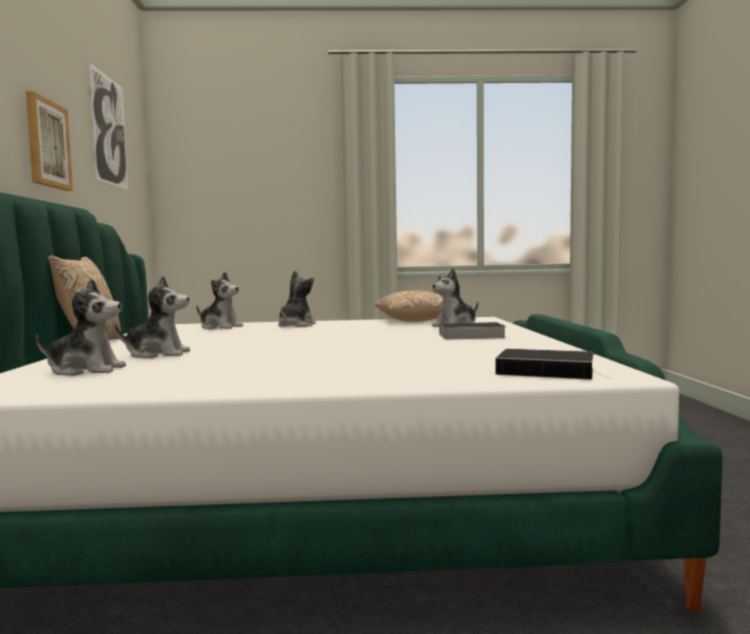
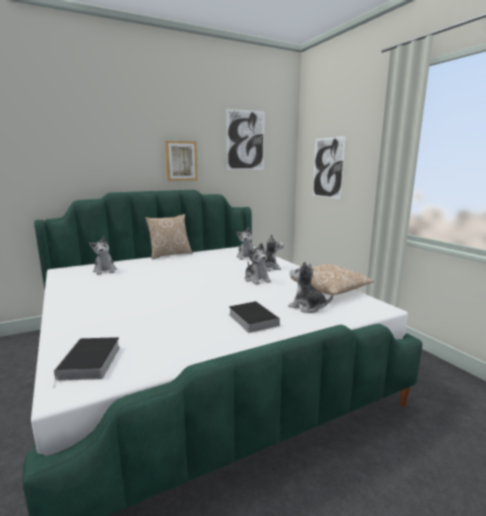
camera: 65 degrees right, 10 degrees up
(157, 354) = (146, 269): plush toy -> plush toy (257, 279)
(233, 194) = (328, 168): none -> picture

